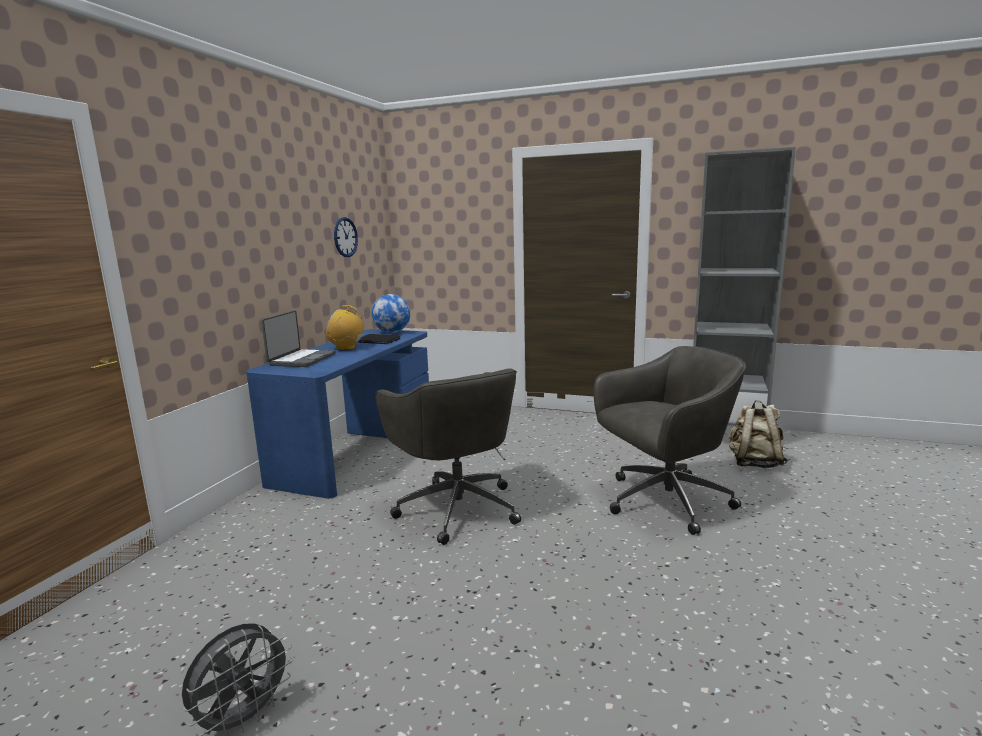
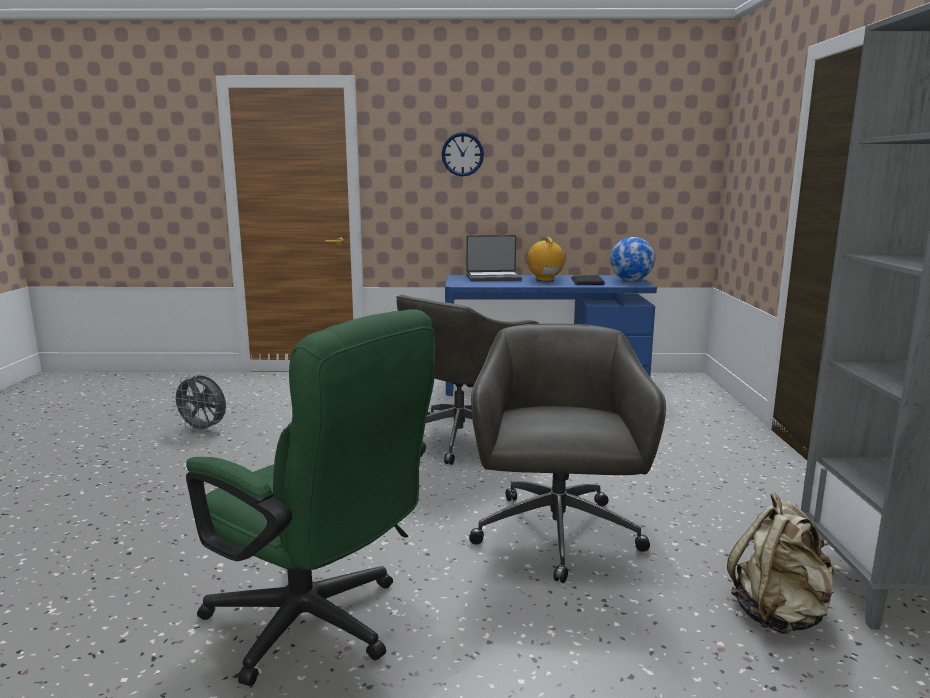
camera: 70 degrees right, 0 degrees up
(345, 237) = (622, 171): wall clock -> wall clock (462, 154)
(664, 501) = (557, 536): grey office chair -> grey office chair turned 135 degrees counterclockwise
(806, 624) = (318, 627): none -> green office chair

